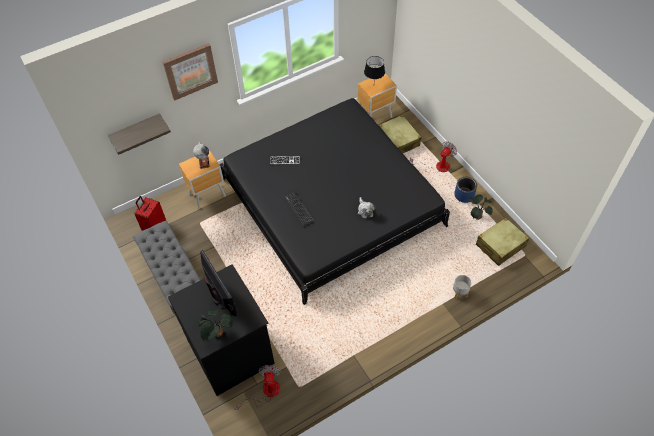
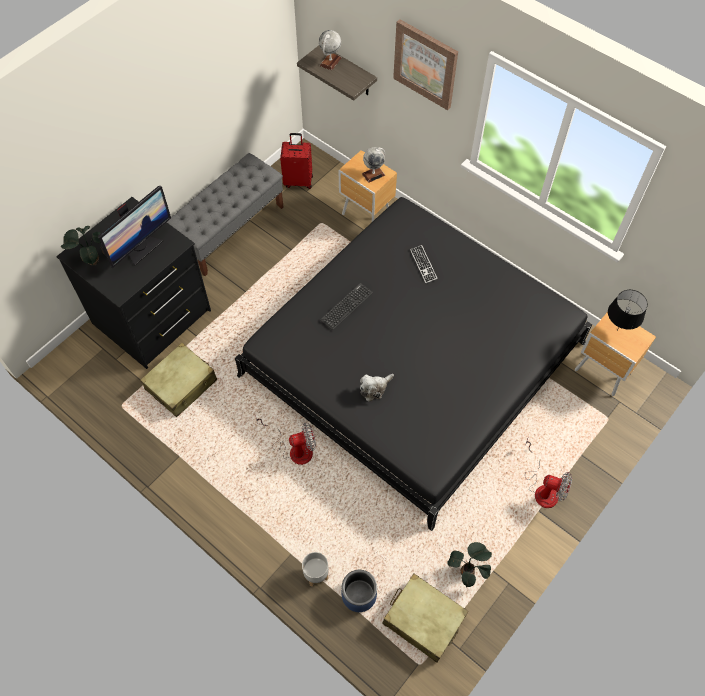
camera: 70 degrees right, 5 degrees up
(129, 134) = (330, 62): none -> globe
(265, 392) = (106, 372): fan -> fan (294, 449)
(398, 140) = (570, 417): beige suitcase -> beige suitcase (181, 385)
(464, 195) = (502, 542): blue planter -> blue planter (358, 595)

